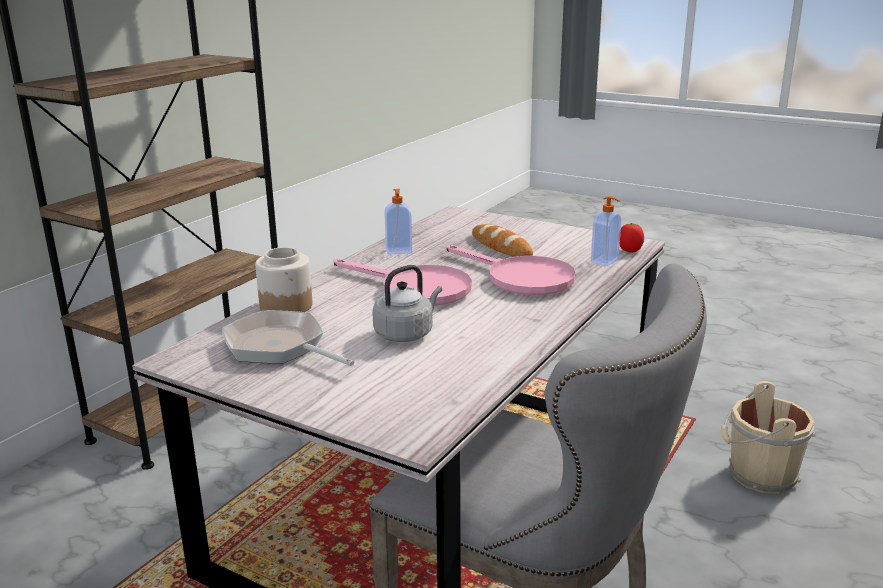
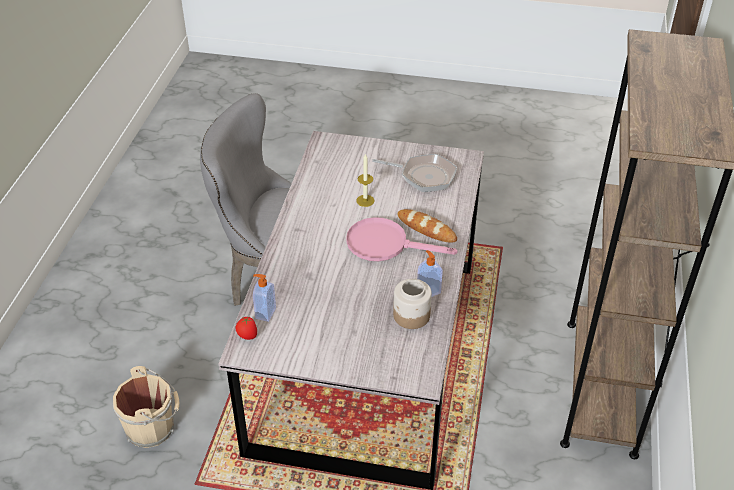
camera: 160 degrees right, 20 degrees up
(286, 306) = (451, 209): jar -> jar (411, 316)
(406, 333) = (365, 200): grey kettle -> candle
(501, 246) = (352, 318): bread -> bread (426, 228)
(520, 278) = (321, 273): pink frying pan -> none

